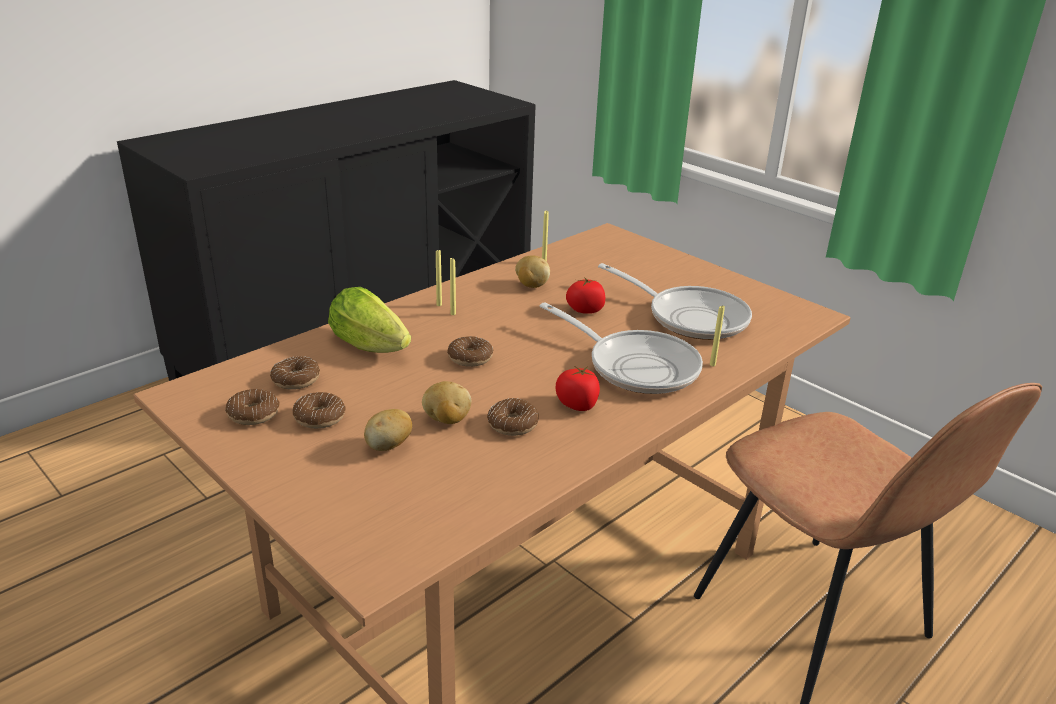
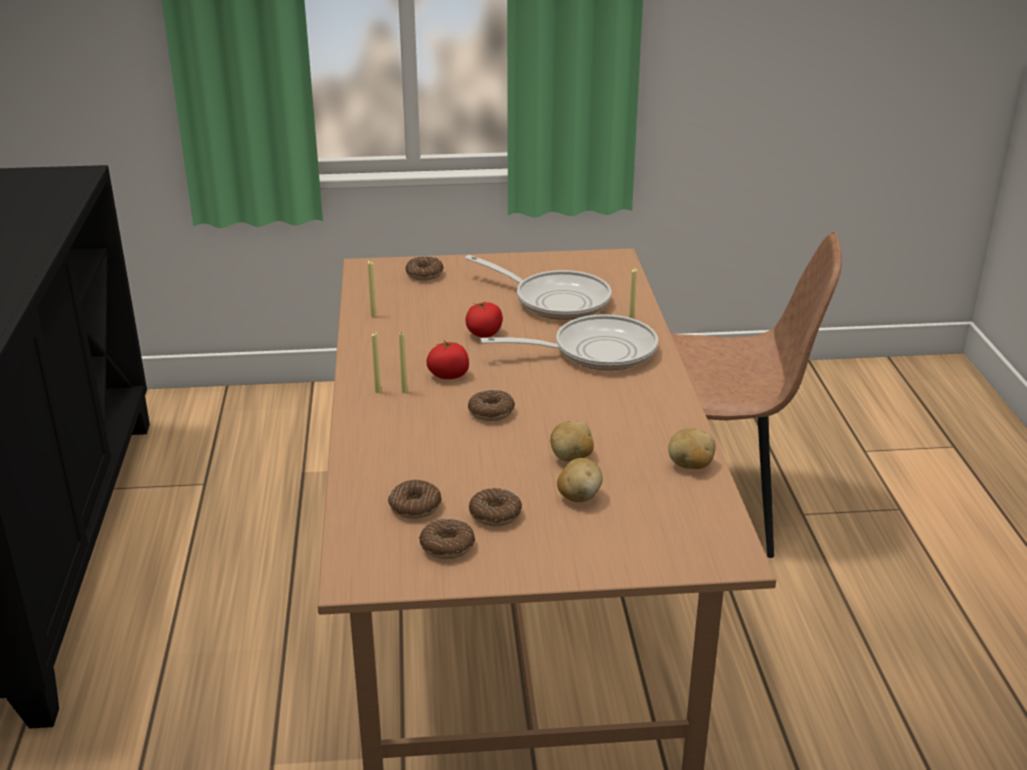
camera: 50 degrees left, 0 degrees up
(373, 346) = (407, 449): lettuce -> none
(513, 424) = (612, 432): donut -> donut (424, 274)
(531, 285) = (407, 338): potato -> potato (690, 465)
(577, 404) = (618, 396): tomato -> tomato (448, 375)
(690, 317) = (555, 300): frying pan -> frying pan turned 45 degrees clockwise

